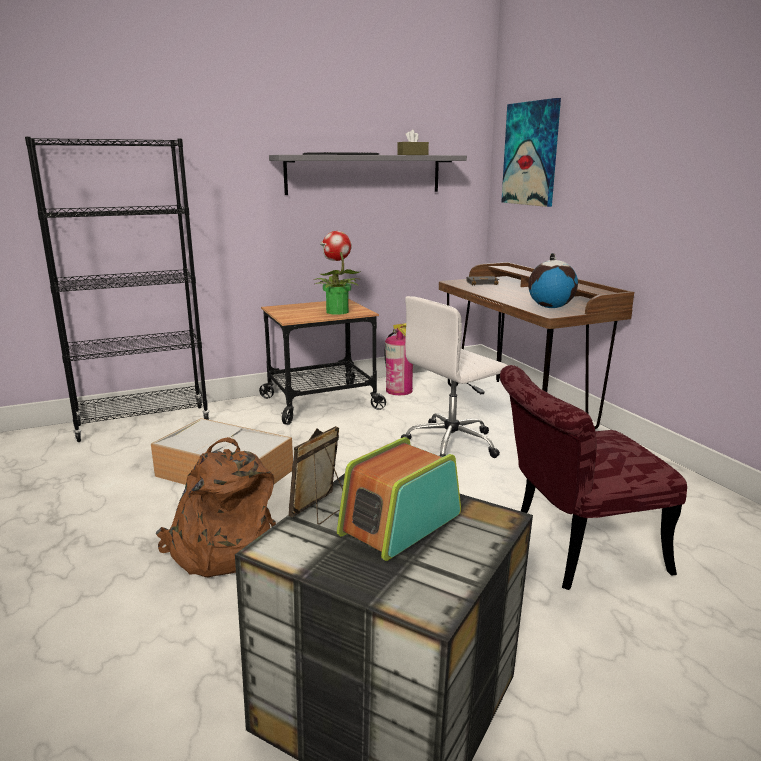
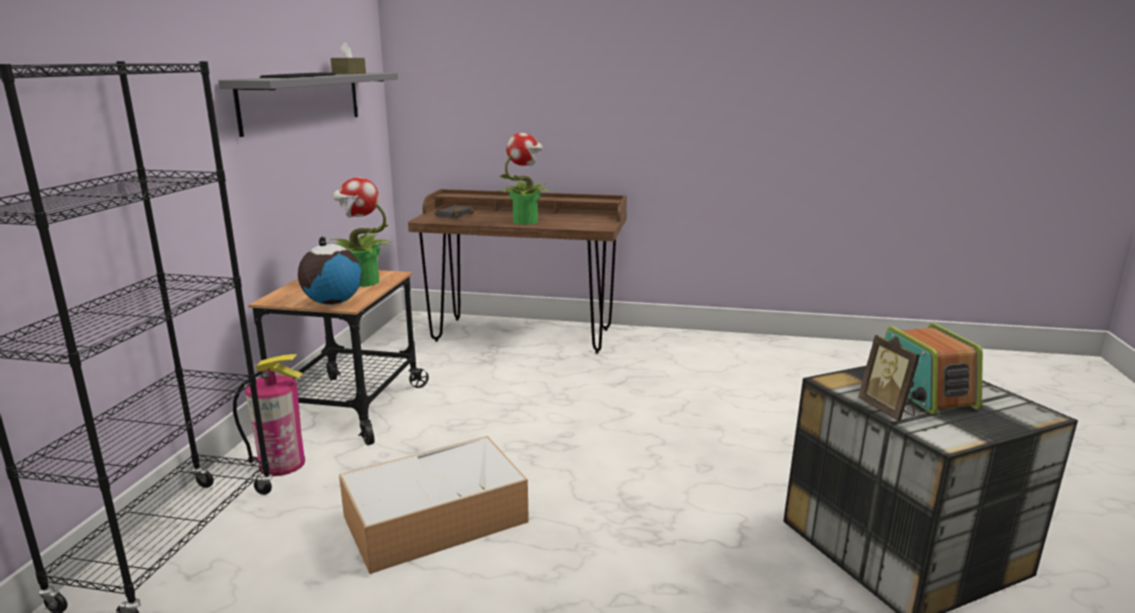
camera: 55 degrees left, 0 degrees up
(221, 549) = (610, 568): brown backpack -> none
(399, 390) = (394, 362): fire extinguisher -> fire extinguisher (282, 464)
(452, 443) = (549, 383): white office chair -> none
(512, 297) = (526, 221): none -> potted plant
(531, 154) = (457, 70): picture -> none
(550, 307) = (582, 222): globe -> globe (332, 302)
(573, 551) = (768, 409): red chair -> none

